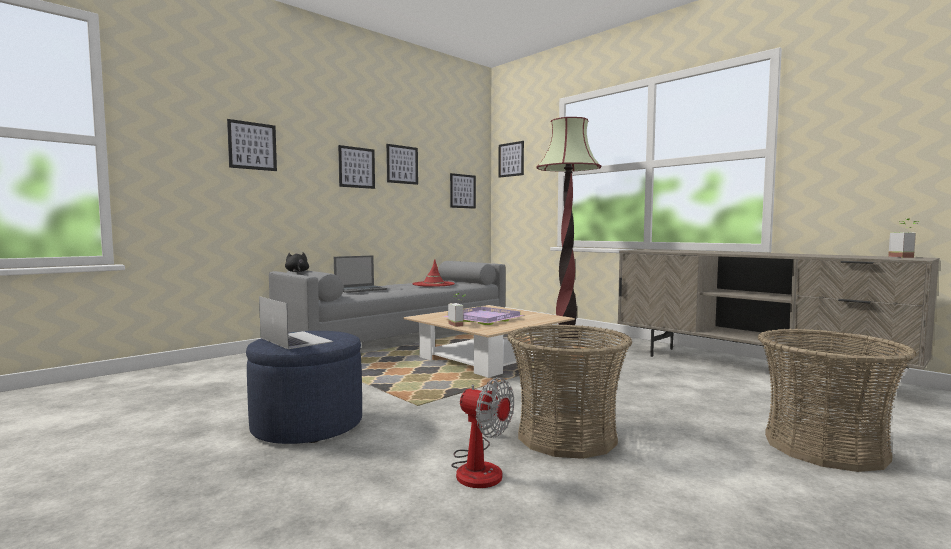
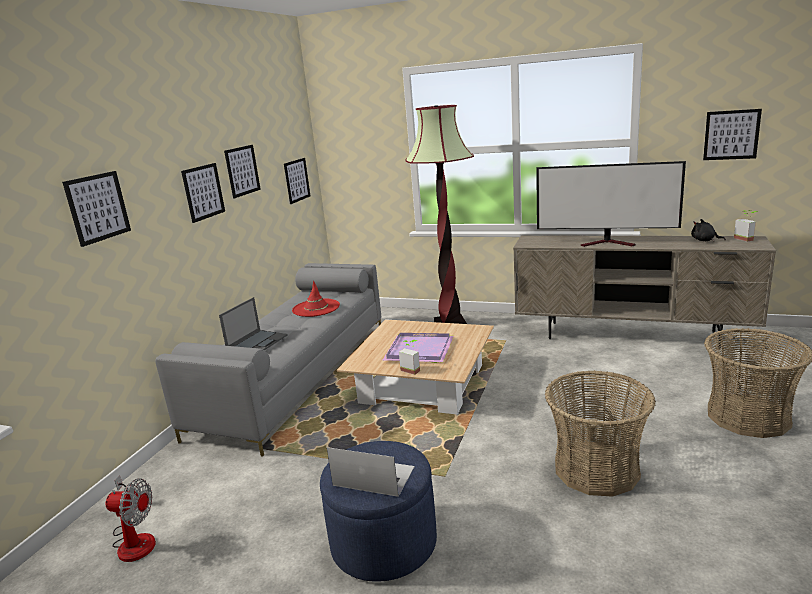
camera: 25 degrees left, 15 degrees up
(297, 272) = (198, 352): black plush toy -> black plush toy (704, 240)
(478, 467) = (578, 532): fan -> fan (135, 540)
(511, 159) = (343, 134): picture -> picture (731, 135)
(722, 252) = (609, 243): none -> television

